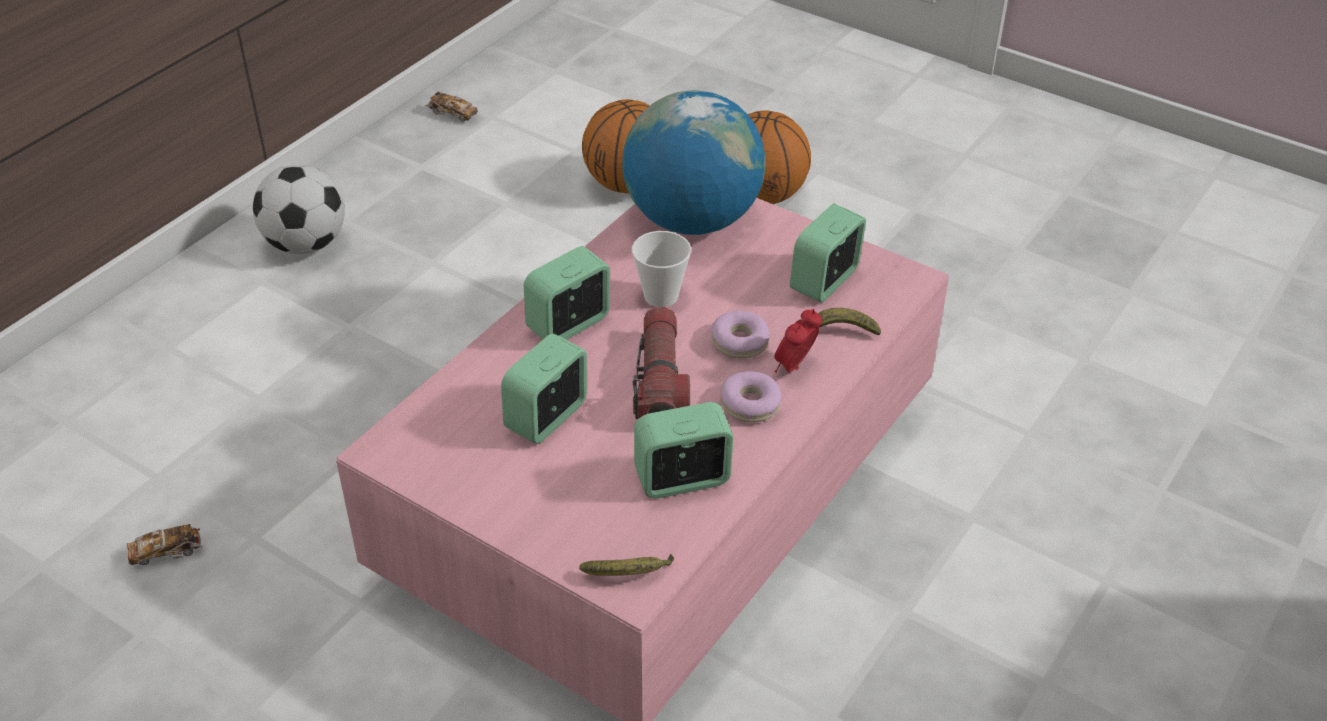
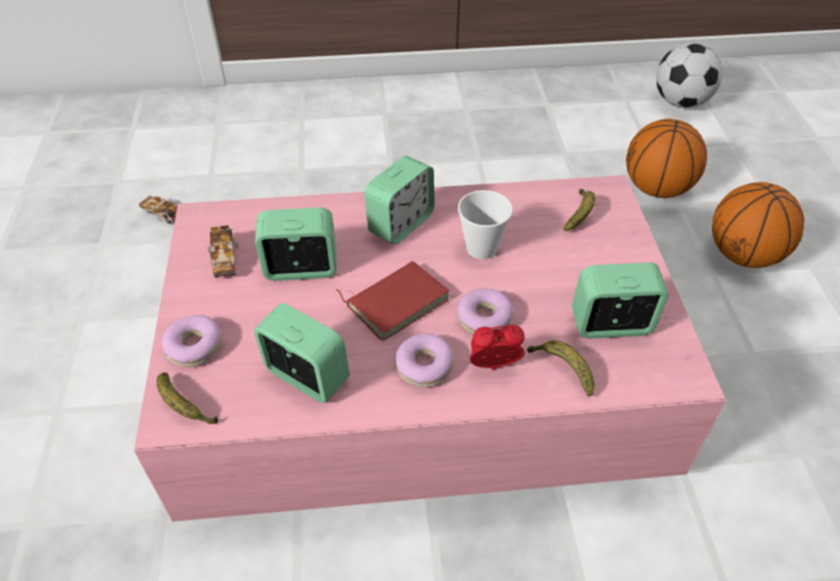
camera: 50 degrees right, 5 degrees up
(306, 244) = (430, 108): football -> football (680, 102)
(452, 114) = (604, 85): toy car -> toy car (224, 258)
(562, 535) = (194, 346): none -> donut
(569, 324) = (400, 224): alarm clock -> alarm clock turned 120 degrees clockwise
(660, 380) = (396, 301): flashlight -> red book
(692, 220) = (580, 214): globe -> banana

